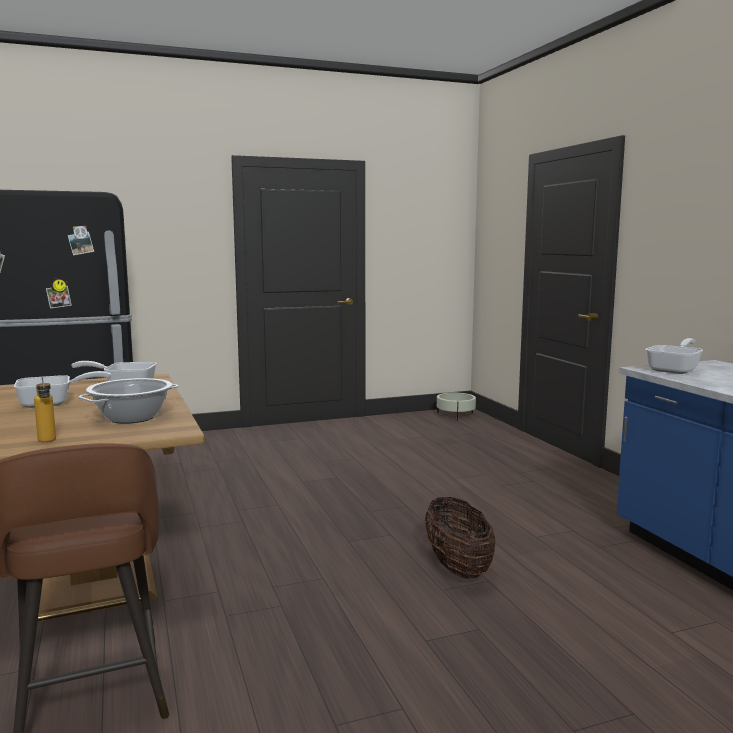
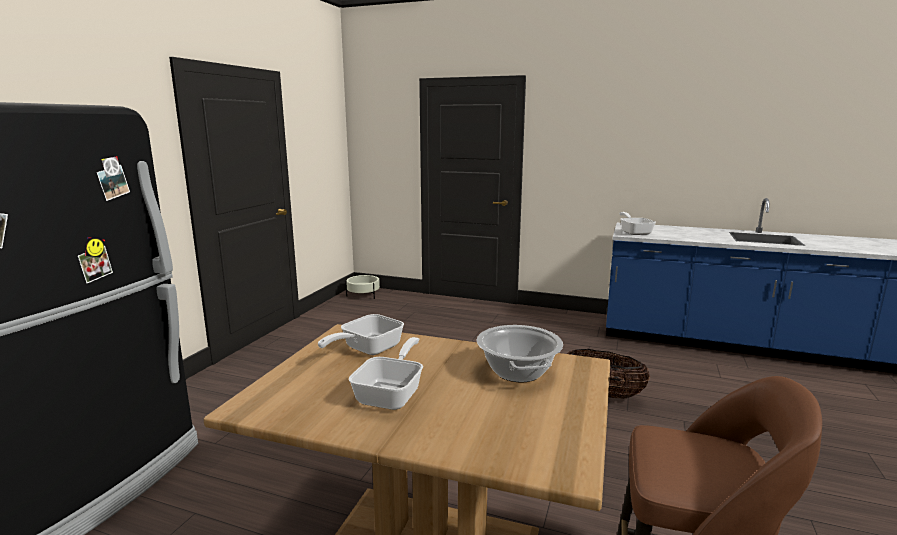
camera: 50 degrees left, 5 degrees up
(47, 442) = (575, 423): bottle -> none

